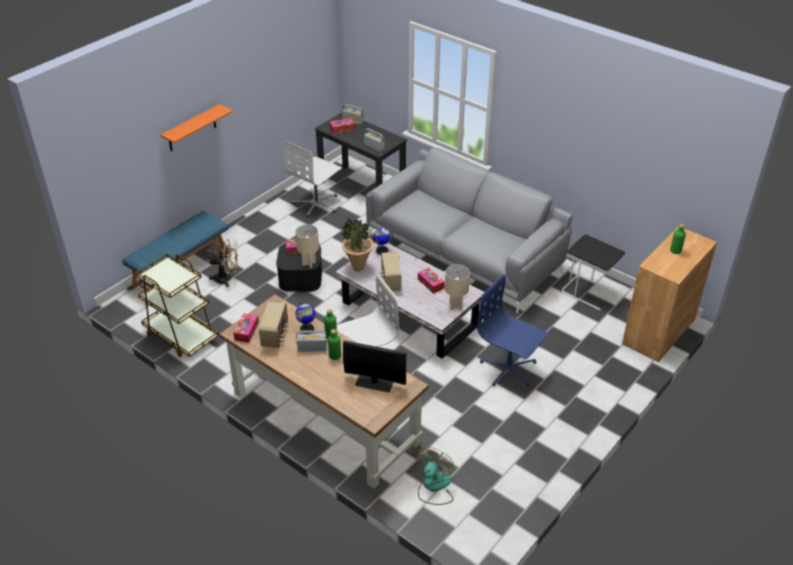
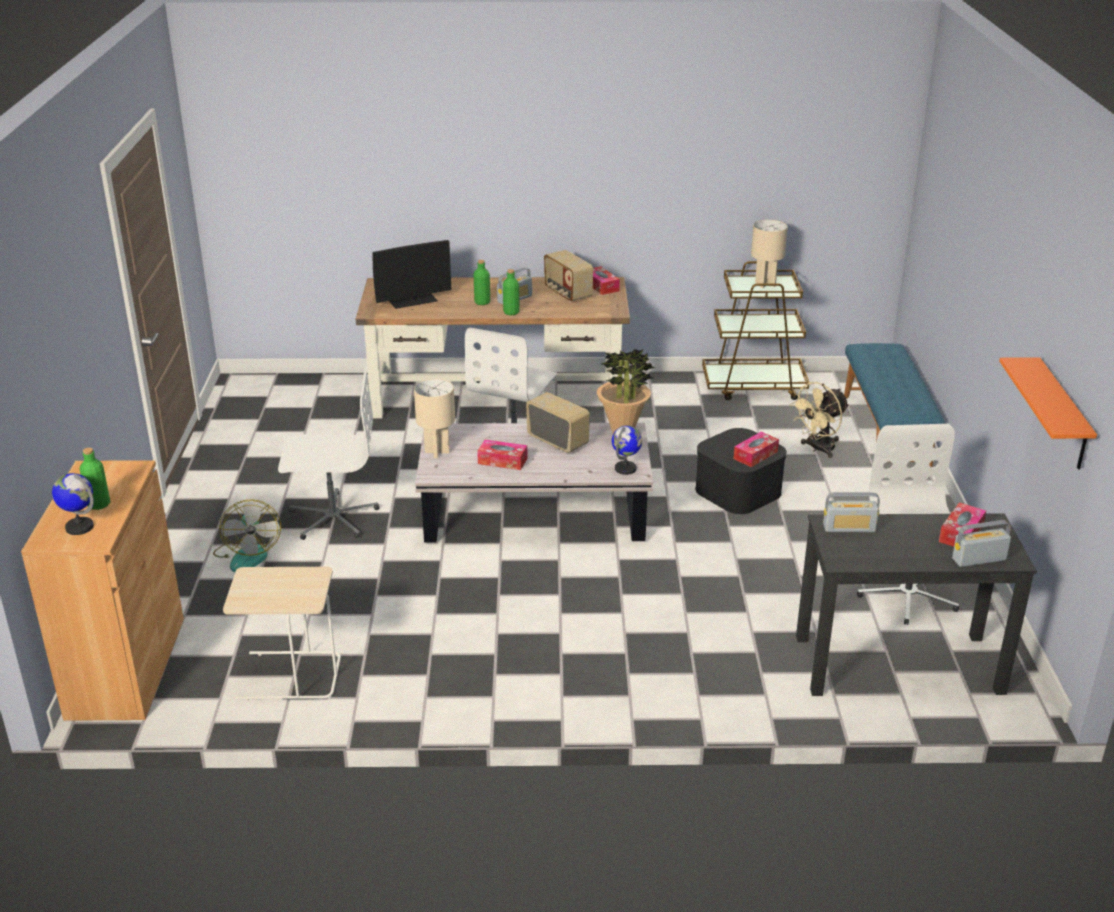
camera: 140 degrees right, 10 degrees down
(192, 129) = (977, 273): orange shelf -> orange shelf (1062, 415)
(307, 329) = (544, 307): globe -> globe (79, 527)
(309, 264) = (712, 447): beige table lamp -> beige table lamp (765, 284)
(434, 487) = (321, 398): fan -> fan (248, 554)
(465, 253) = (564, 638): grey sofa -> none
(508, 369) = (333, 517): blue office chair -> white office chair
(589, 292) = (288, 677): black side table -> beige side table

